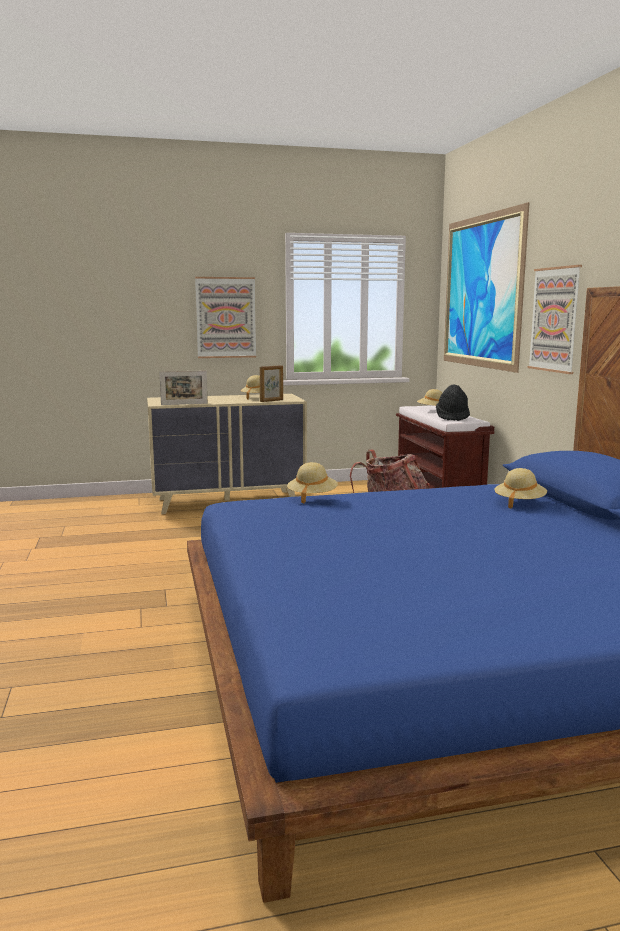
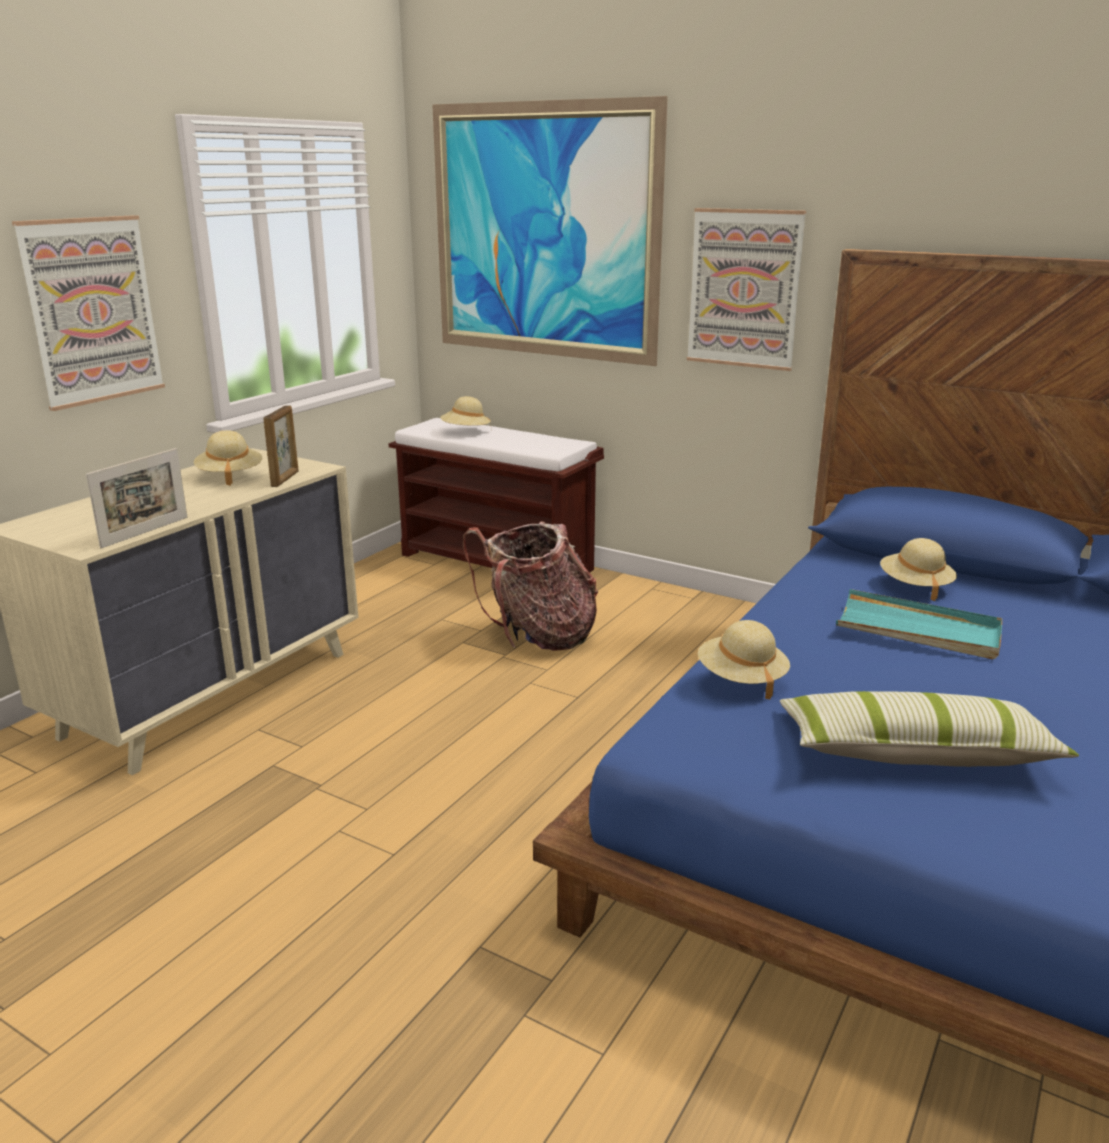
camera: 45 degrees left, 10 degrees up
(318, 533) = (914, 753): none -> pillow
(452, 418) = (533, 443): black hat -> none
(456, 511) = (918, 630): none -> turquoise tray

